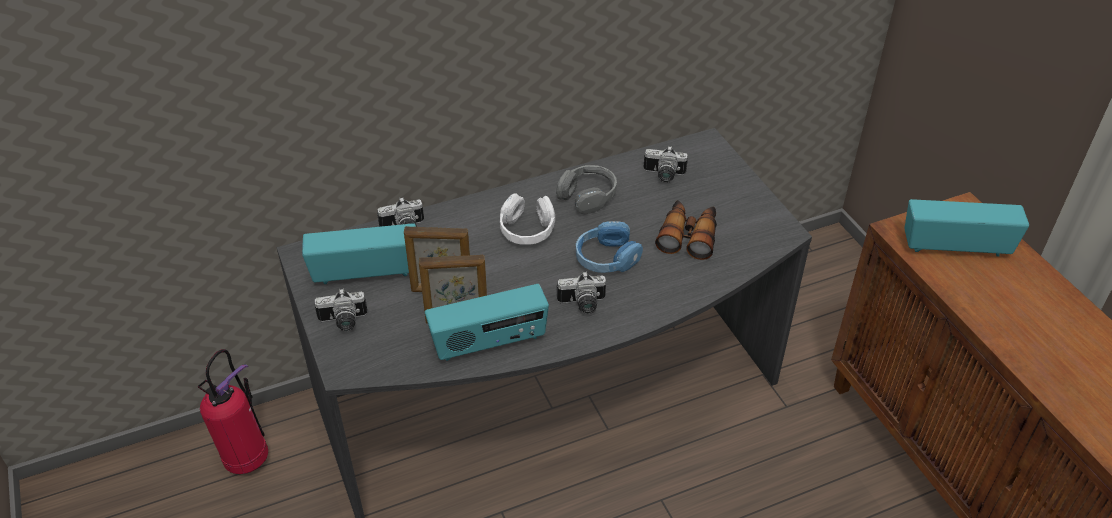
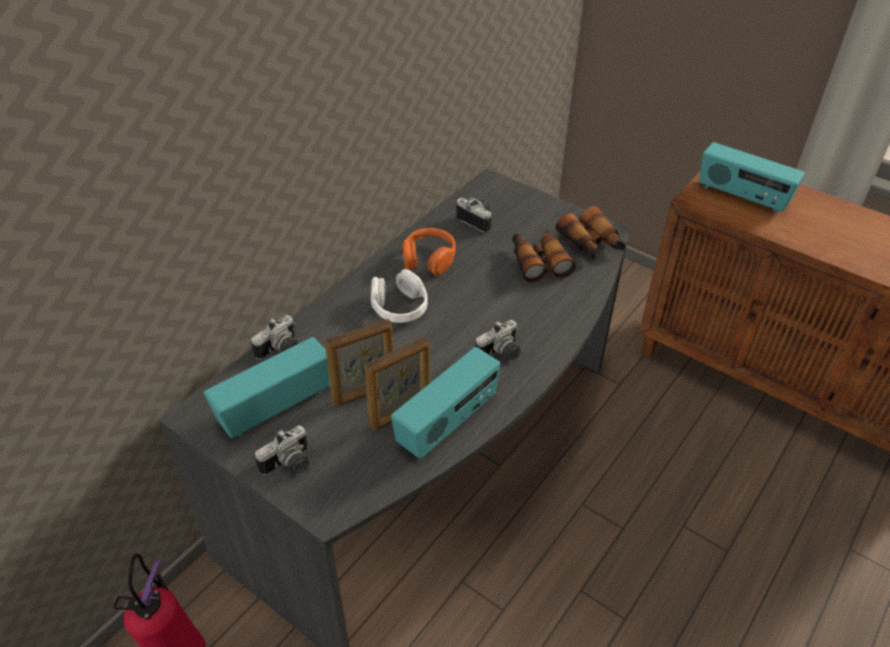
camera: 30 degrees left, 0 degrees up
(588, 196) = (429, 259): grey headphones -> orange headphones
(606, 258) = (488, 306): blue headphones -> none
(663, 175) = (478, 220): camera -> camera turned 120 degrees counterclockwise
(756, 238) = (591, 244): none -> binoculars
(955, 246) = (742, 197): radio -> radio turned 120 degrees counterclockwise

